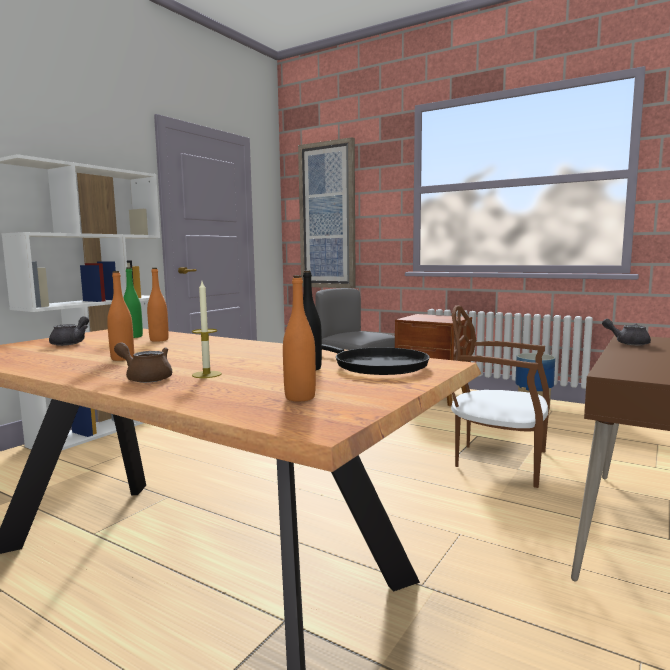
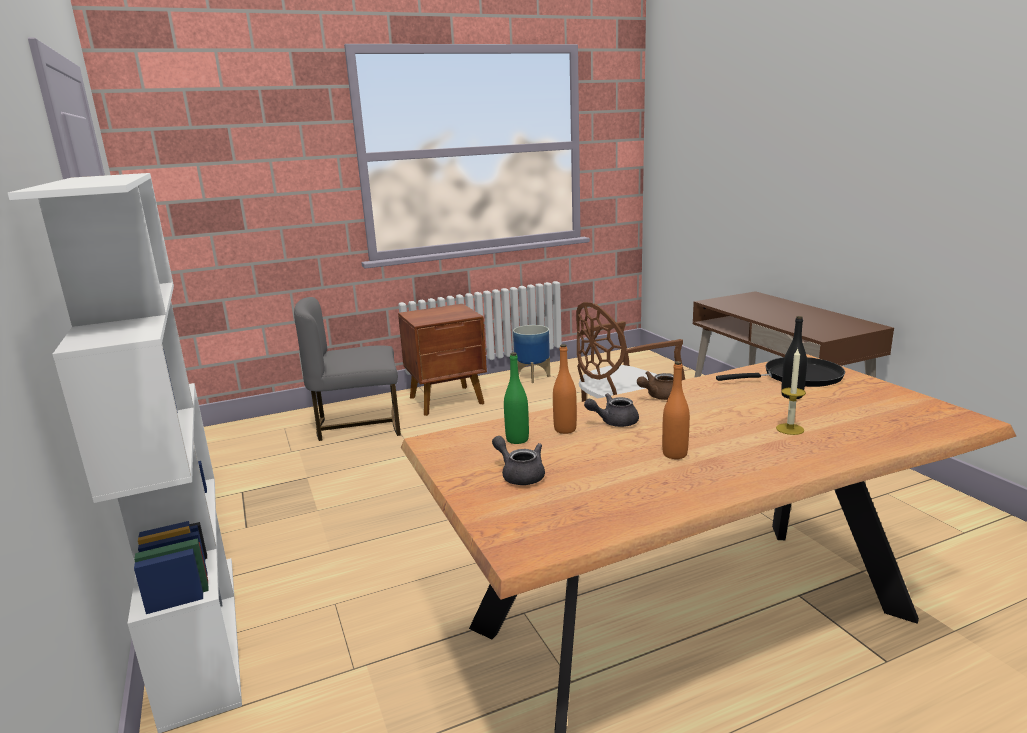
camera: 55 degrees left, 10 degrees up
(145, 378) = (788, 451): brown teapot -> brown teapot (659, 396)
(300, 397) = (892, 413): orange bottle -> none
(327, 216) = (219, 195): picture -> none
(627, 343) = (732, 308): grey teapot -> grey teapot (613, 422)

